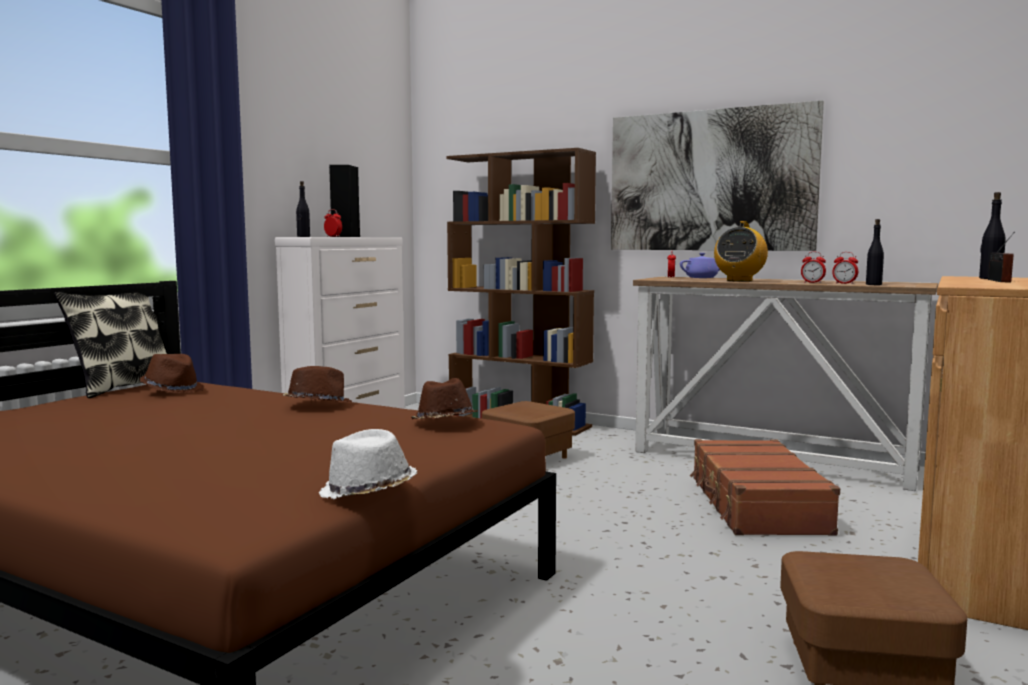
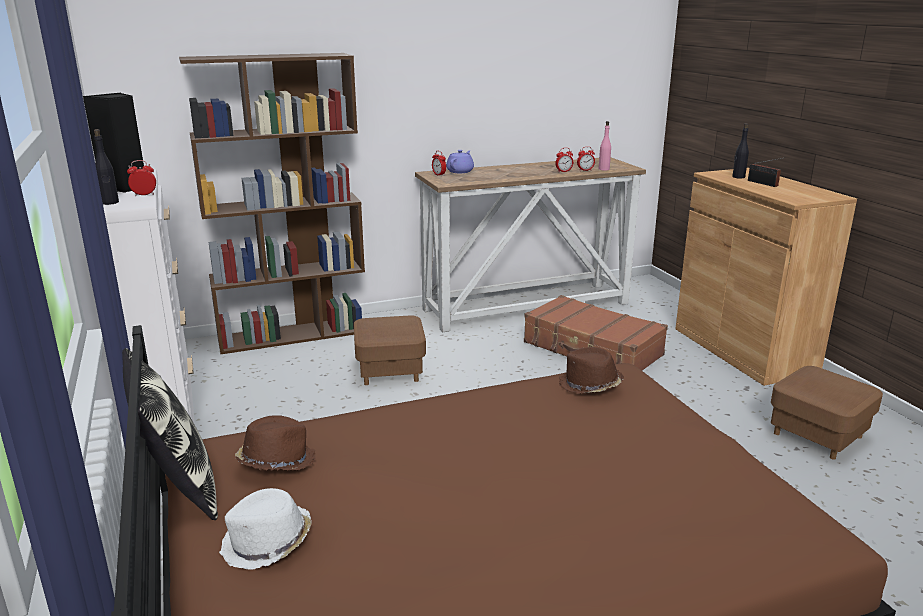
camera: 50 degrees left, 15 degrees up
(317, 405) = (454, 411): brown hat -> none
(367, 492) = (760, 468): white hat -> white hat (267, 543)
(710, 181) = (451, 82): picture -> none
(739, 280) = (511, 175): radio -> none
(873, 284) = (603, 169): black bottle -> pink bottle

